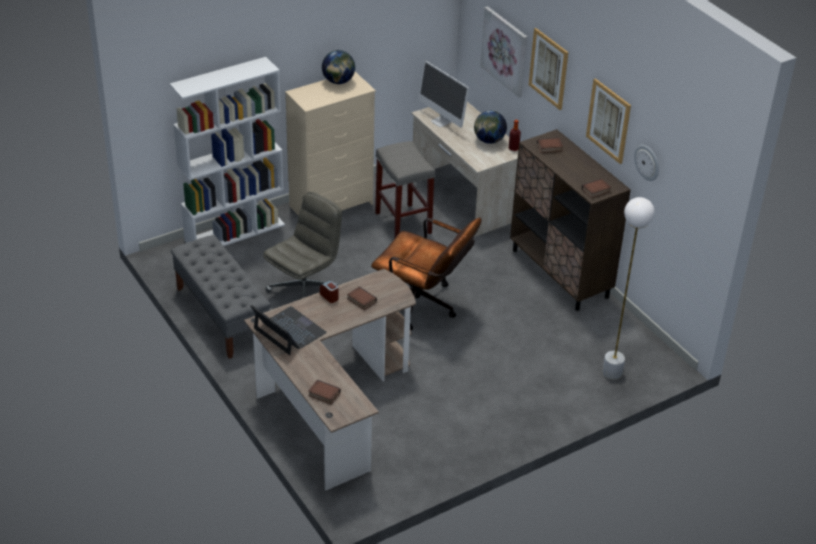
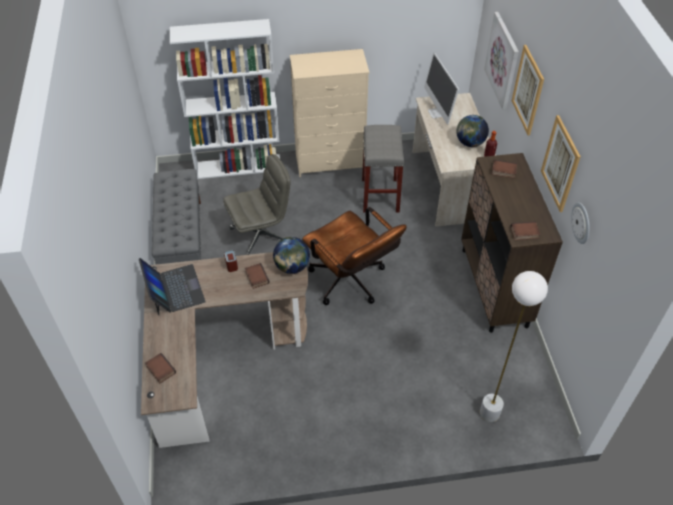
camera: 25 degrees right, 10 degrees up
(338, 82) = (341, 56): globe -> globe (292, 267)

